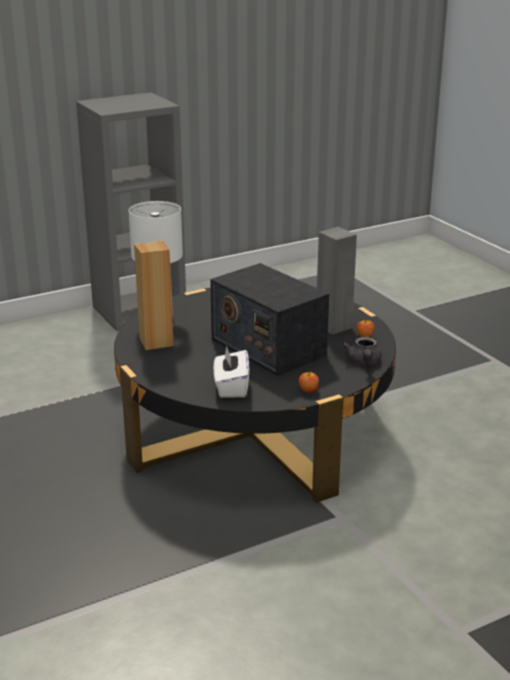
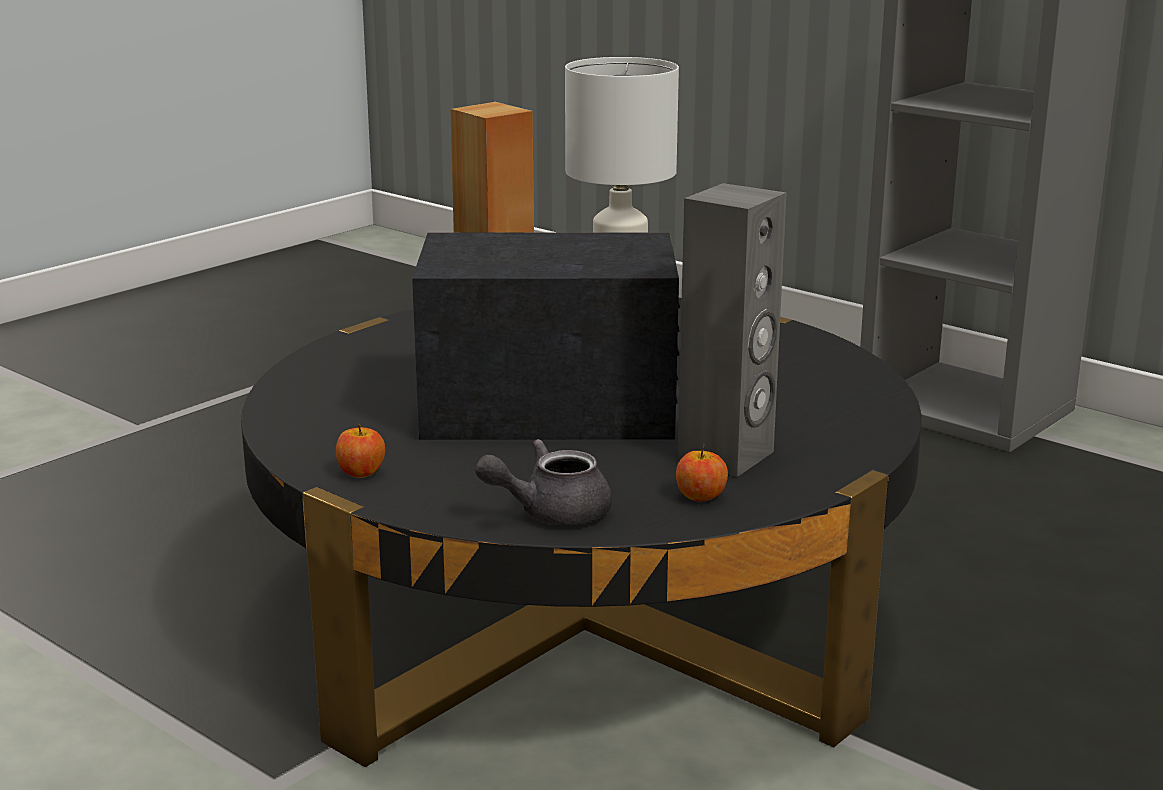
camera: 70 degrees right, 5 degrees down
(231, 387) = (337, 405): white tissue box -> none
(267, 347) = (550, 408): radio -> radio turned 60 degrees clockwise

